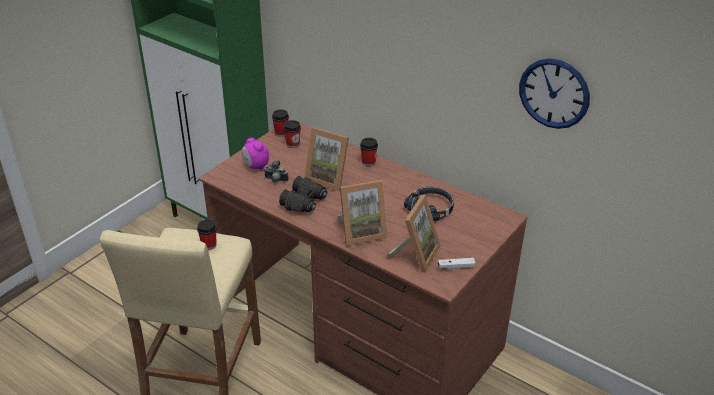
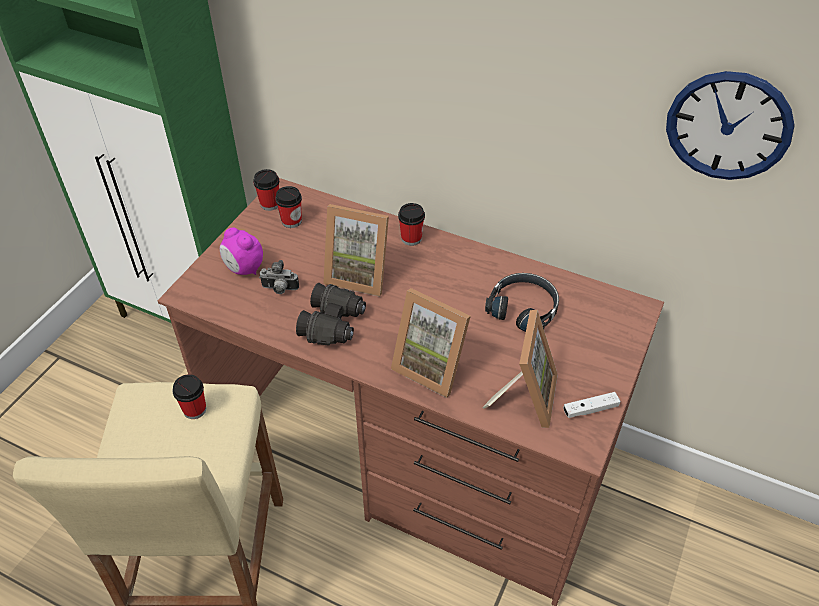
camera: 10 degrees left, 10 degrees up
(361, 232) = (432, 366): picture frame -> picture frame turned 60 degrees clockwise

